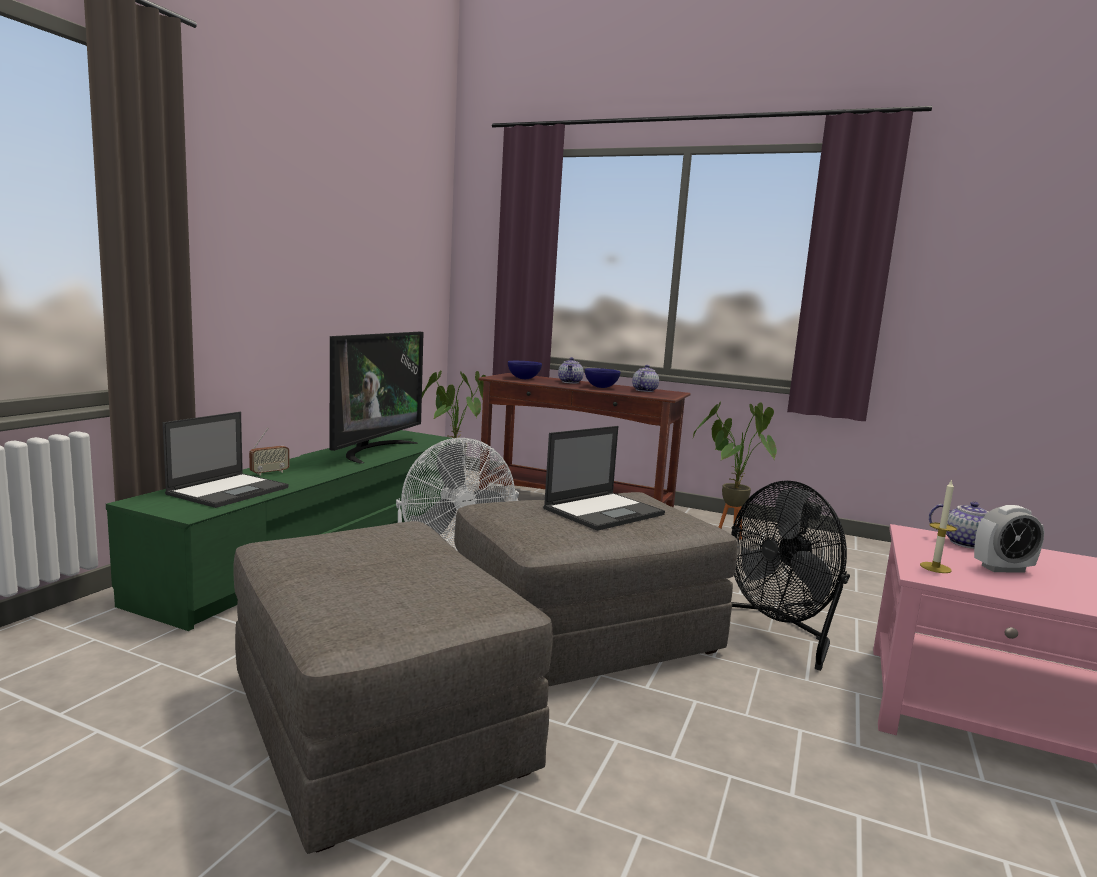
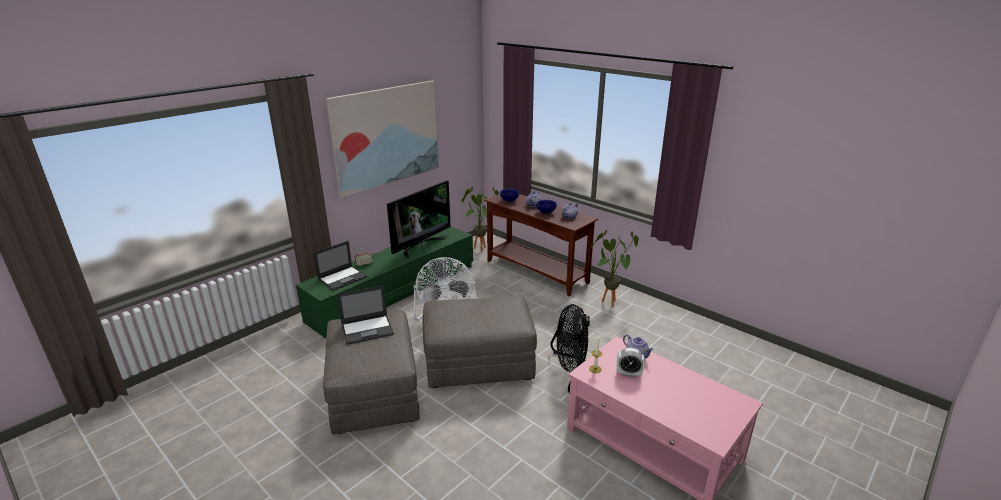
camera: 20 degrees right, 15 degrees up
(312, 232) = (387, 136): none -> picture
(604, 511) = (483, 312): laptop -> laptop (368, 329)

